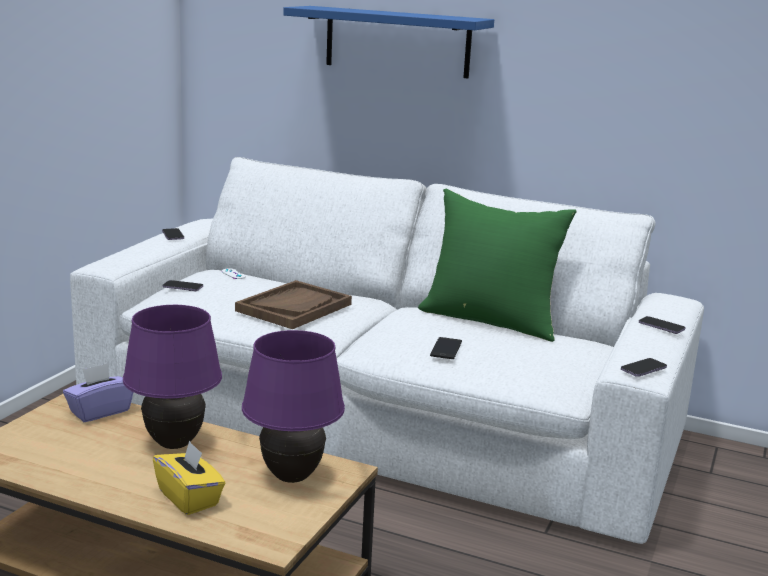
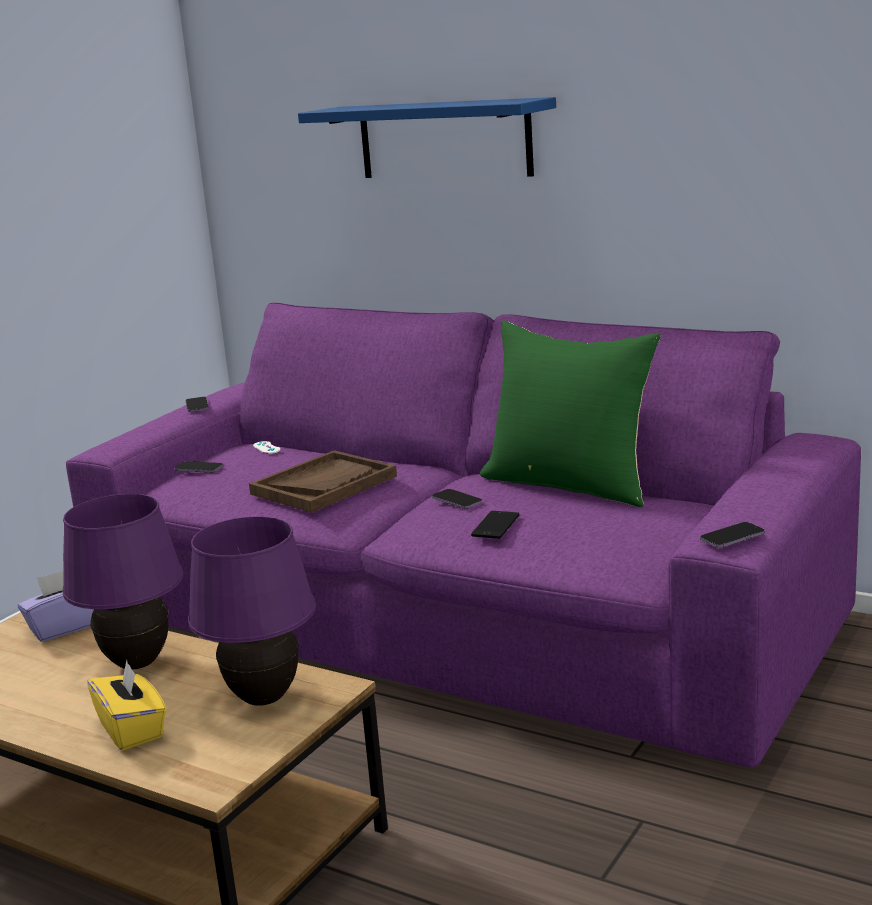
camera: 10 degrees right, 0 degrees up
(378, 421) = (450, 620): white sofa -> purple sofa
(661, 326) = (778, 478): phone -> phone (457, 501)

